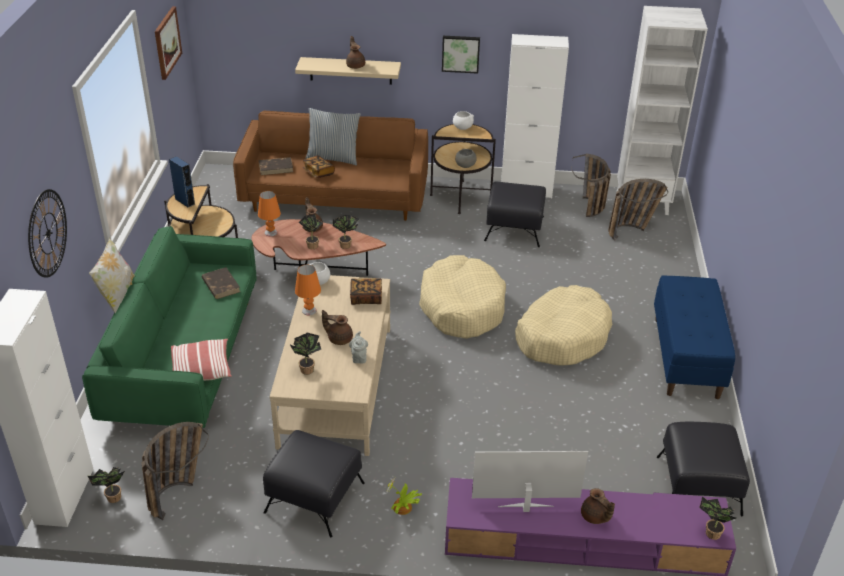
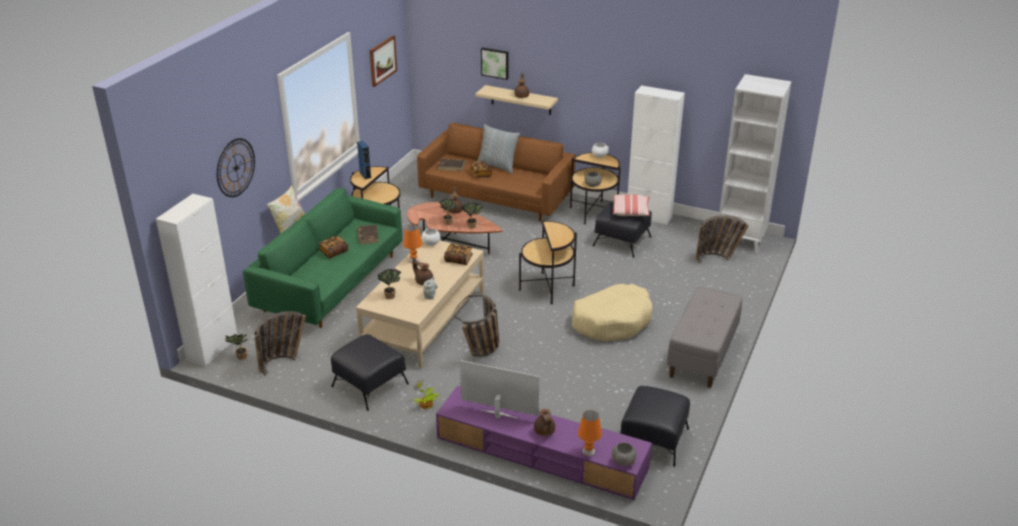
camera: 20 degrees right, 5 degrees down
(187, 318) = (333, 252): none -> book
(202, 369) = (326, 285): pillow -> pillow (631, 211)
(270, 232) = (423, 209): orange table lamp -> orange table lamp (588, 451)
(460, 53) = (603, 96): picture -> picture (495, 63)
(462, 307) = (546, 287): beige dog bed -> side table
(590, 212) = (692, 239): basket -> basket (481, 351)
(686, 357) = (703, 355): blue bench -> grey bench
(710, 533) = (623, 461): potted plant -> grey bowl

